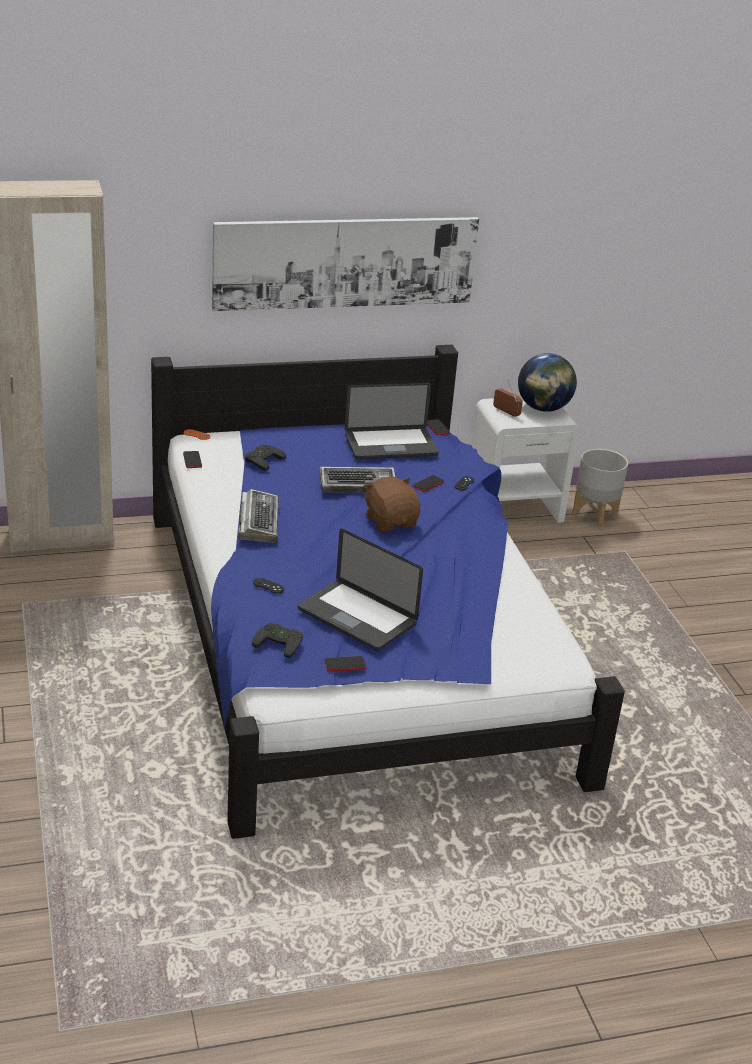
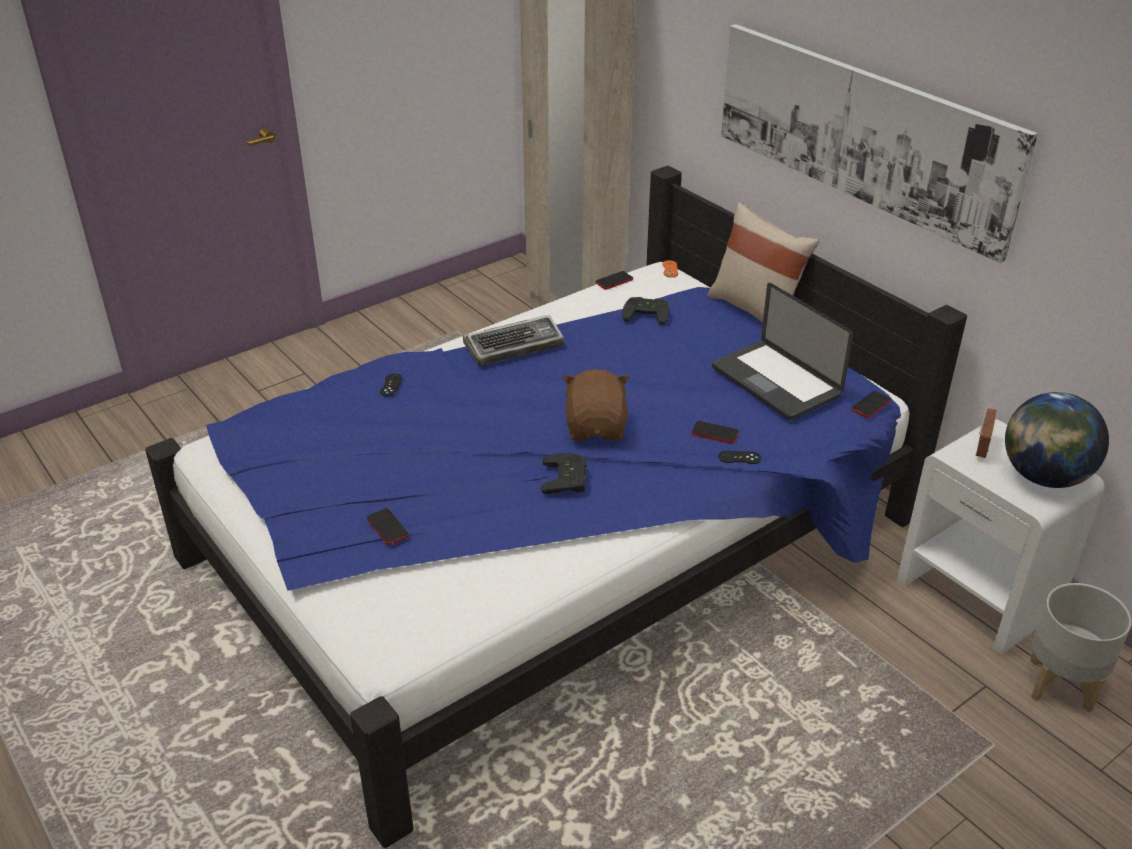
camera: 70 degrees right, 5 degrees up
(280, 642) = (288, 420): black game controller -> black game controller (568, 478)
(293, 423) = (756, 310): none -> beige pillow
(345, 665) = (265, 470): phone -> phone (387, 527)
(357, 617) = (363, 454): laptop -> none
(358, 484) = (653, 383): keyboard -> none
(391, 521) = (596, 428): brown plush toy -> brown plush toy turned 45 degrees counterclockwise

